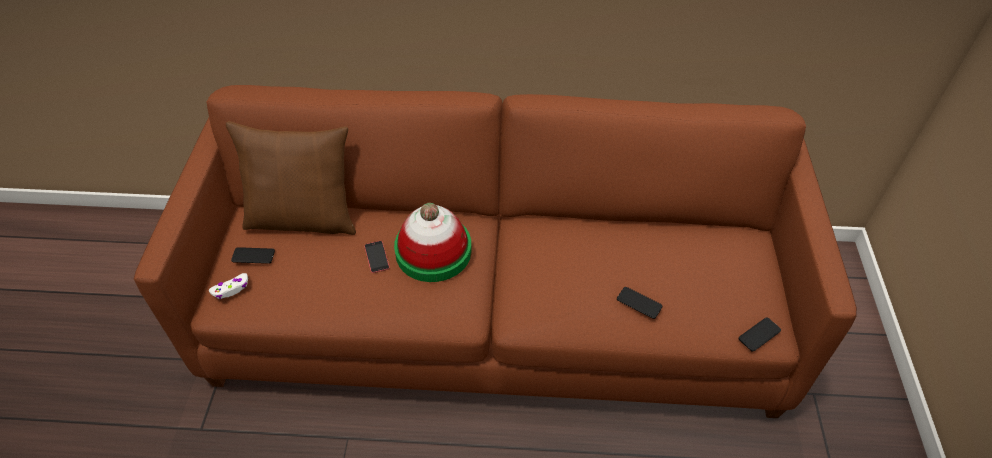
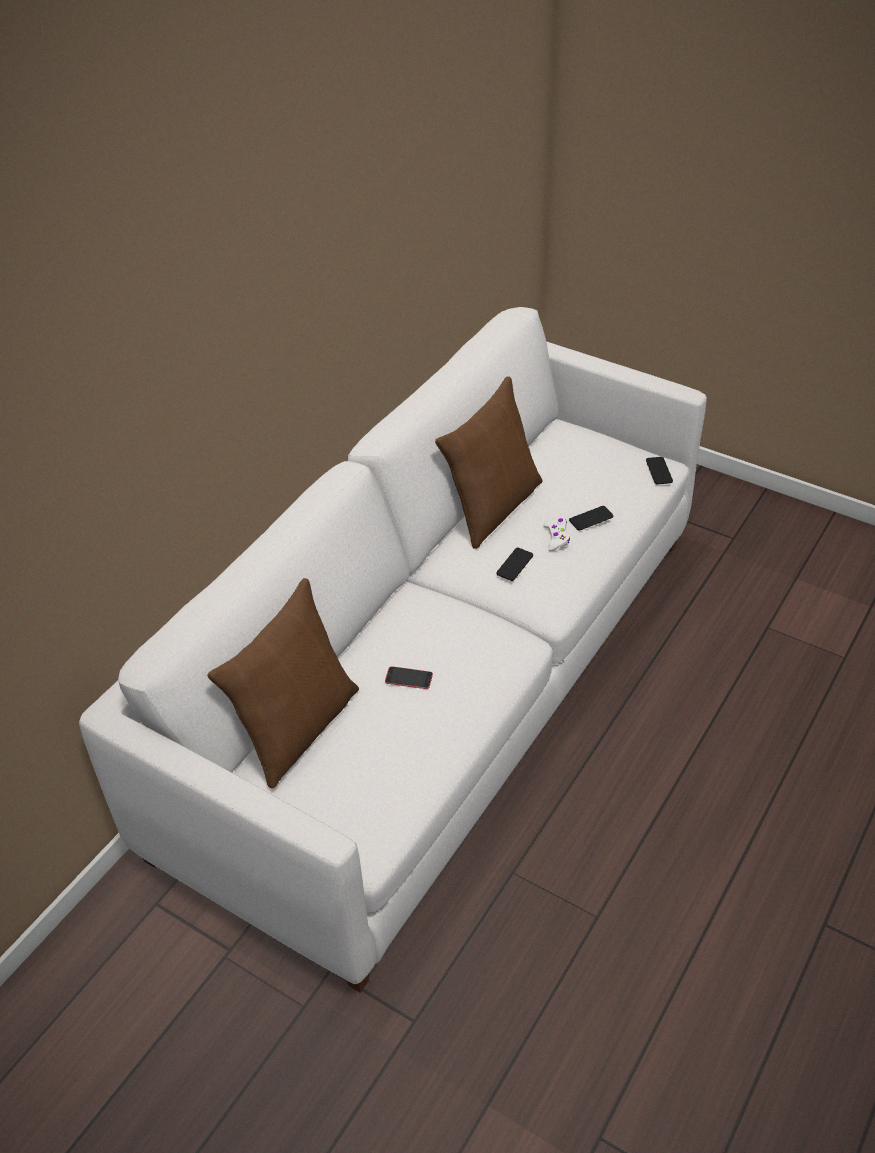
camera: 60 degrees left, 5 degrees down
(231, 289) = (354, 827): white game controller -> white game controller (556, 537)
(253, 256) = (321, 790): phone -> phone (514, 564)
(433, 251) = (434, 631): hat -> none
(497, 312) = (441, 685): brown sofa -> white sofa
(603, 230) = (492, 507): none -> brown pillow

